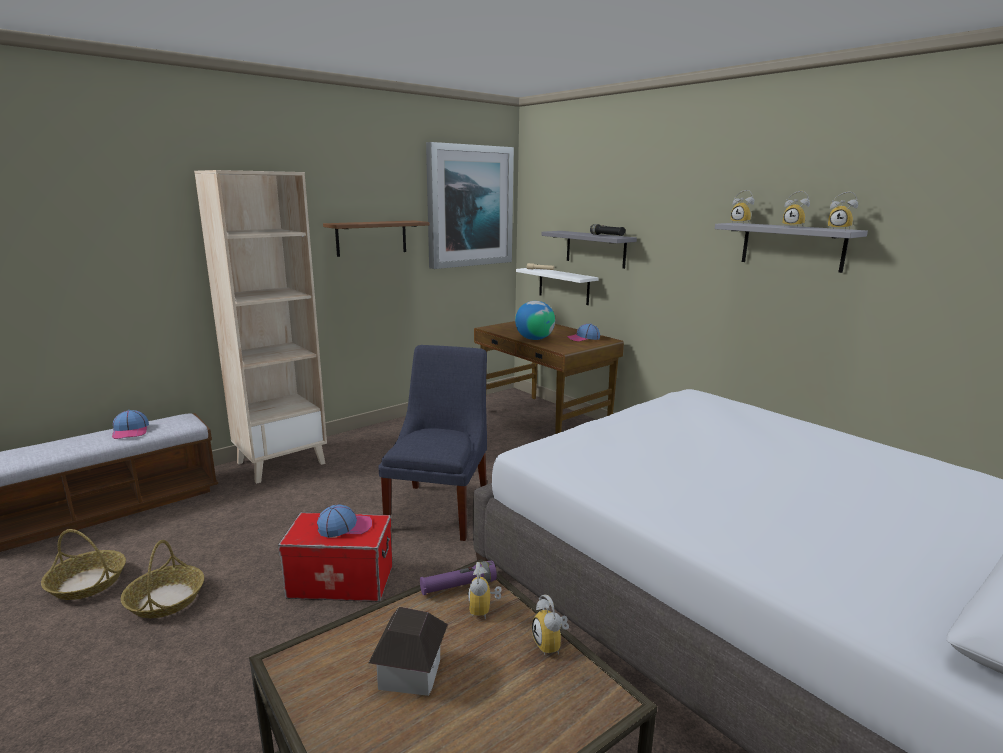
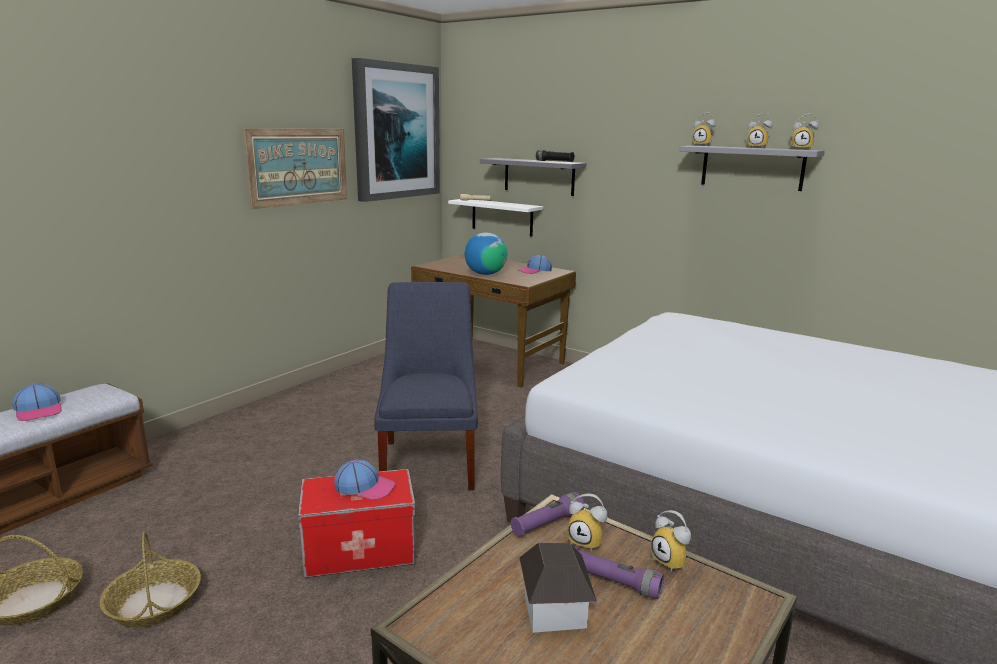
camera: 15 degrees left, 0 degrees up
(281, 462) = (216, 434): beige bookcase -> none
(345, 527) = (365, 487): cap -> cap turned 45 degrees clockwise
(371, 238) = (298, 166): brown shelf -> picture
(483, 655) = (614, 582): none -> purple flashlight
(484, 610) = (587, 541): alarm clock -> alarm clock turned 45 degrees counterclockwise

